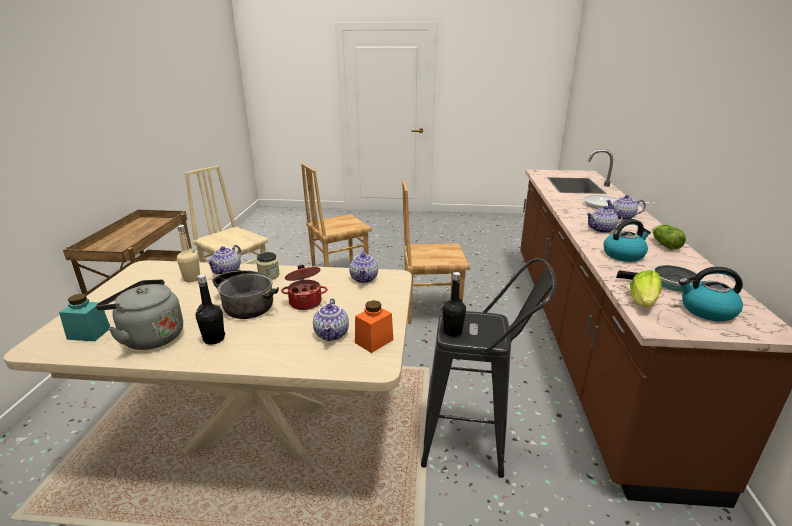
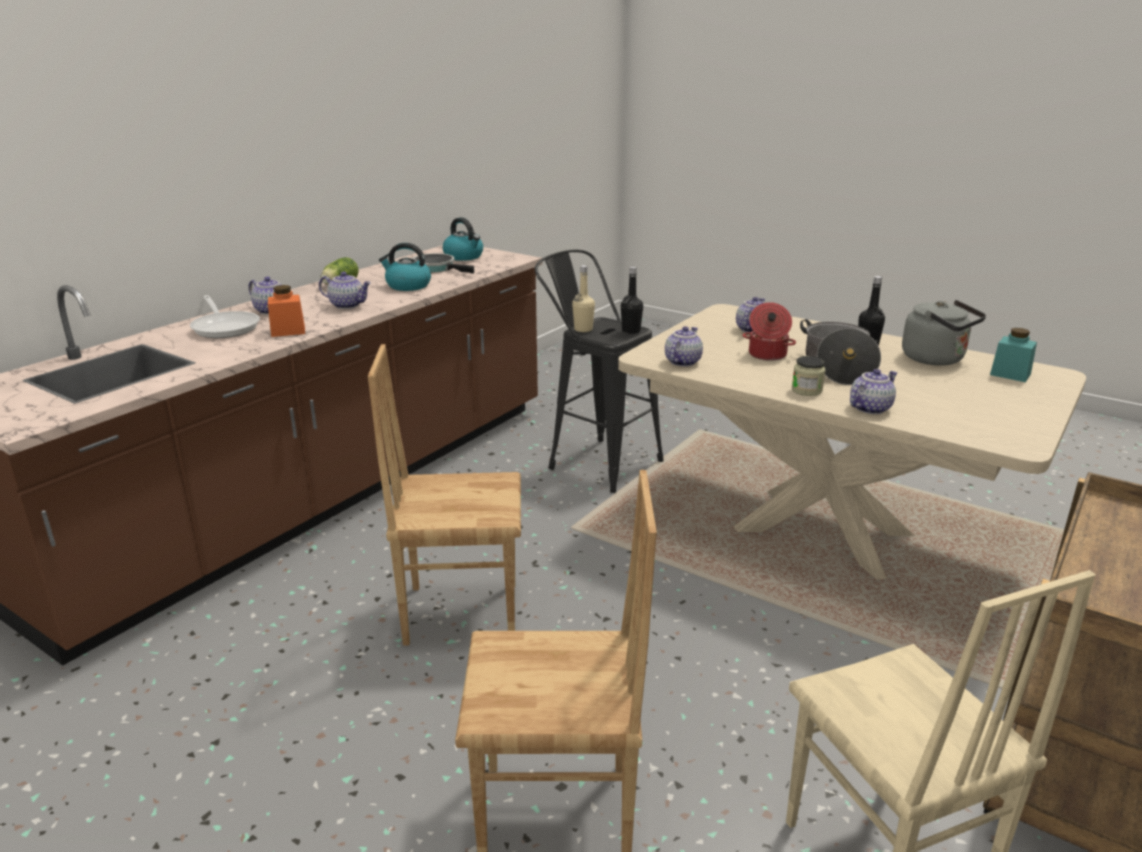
camera: 150 degrees left, 0 degrees up
(192, 279) = (921, 409): beige bottle -> beige bottle (583, 329)
(374, 341) = (717, 320): orange jar -> orange jar (288, 331)
(430, 310) = (460, 612): brown chair -> brown chair turned 150 degrees clockwise
(643, 303) = (494, 265): lettuce -> none

